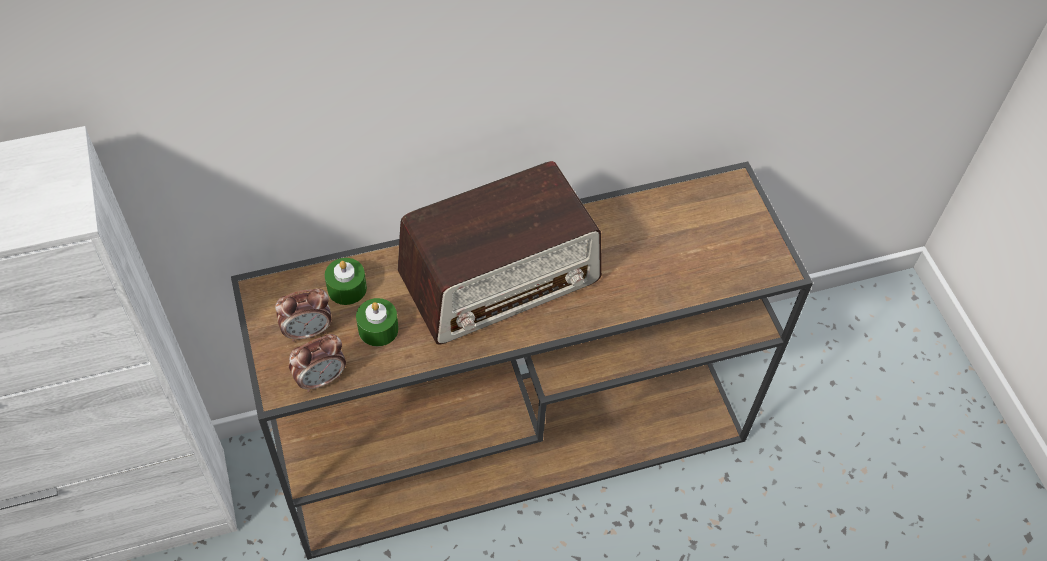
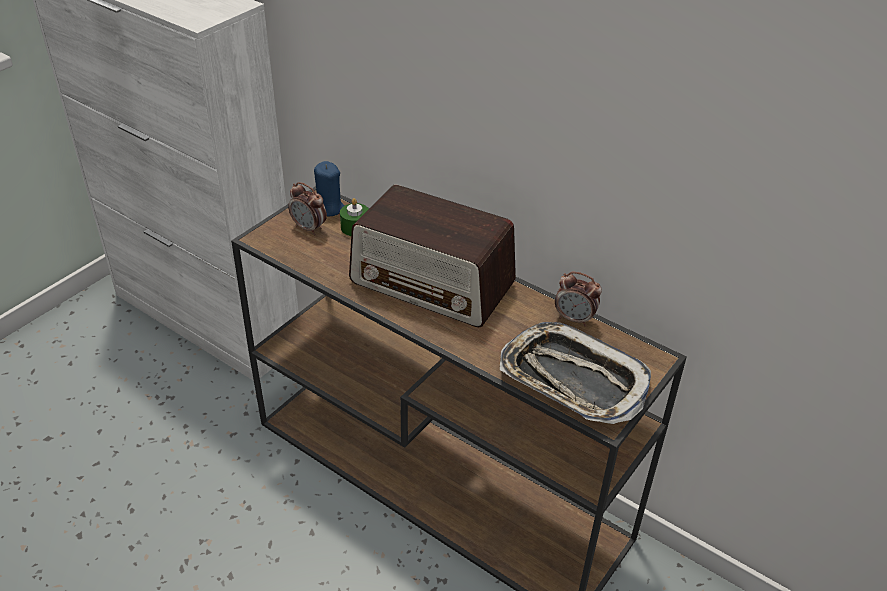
camera: 55 degrees right, 15 degrees down
(288, 292) = (328, 208): none -> blue candle
(321, 379) = (280, 249): alarm clock -> alarm clock (574, 319)
(378, 329) = (338, 253): green candle -> none
(717, 258) = (572, 380): none -> tray

